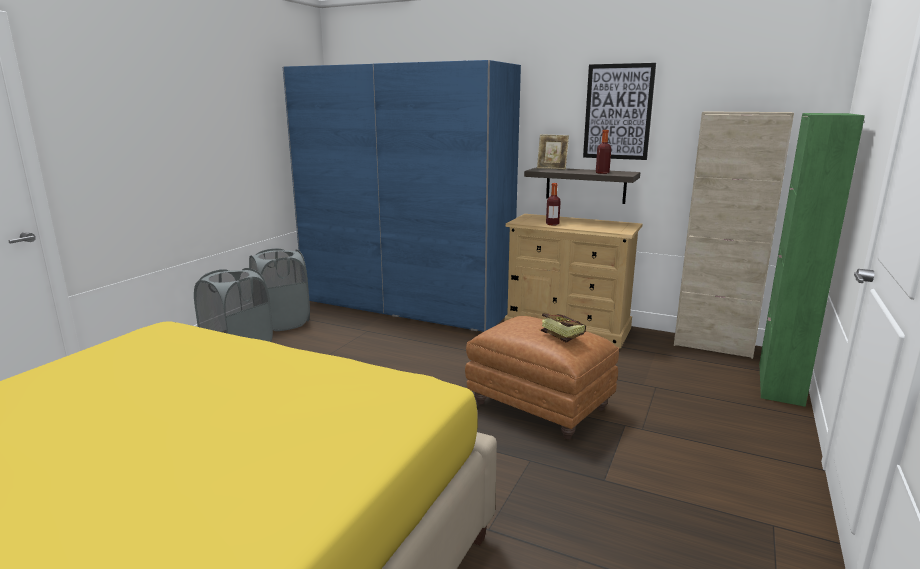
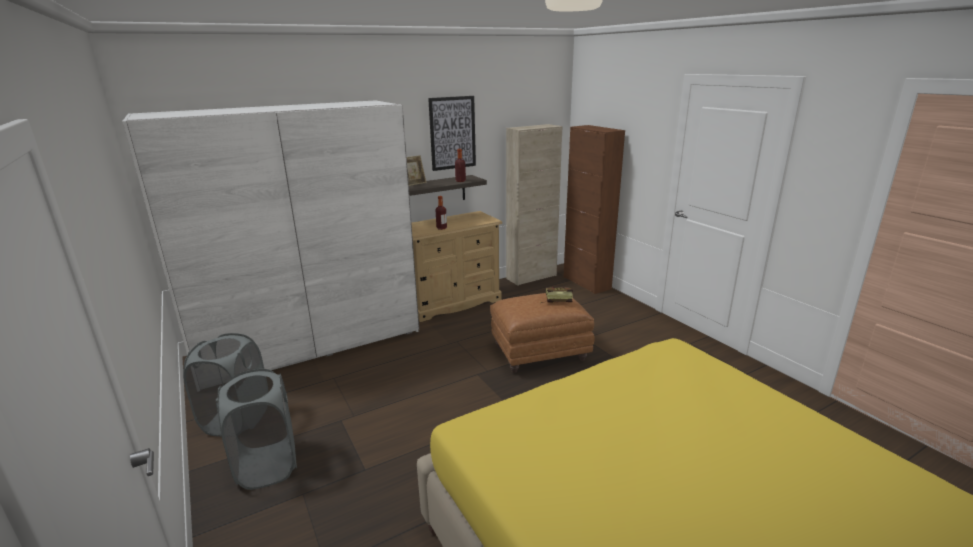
camera: 55 degrees left, 5 degrees up
(406, 305) = (311, 343): blue wardrobe -> white wardrobe
(780, 383) = (586, 283): green cabinet -> brown cabinet

